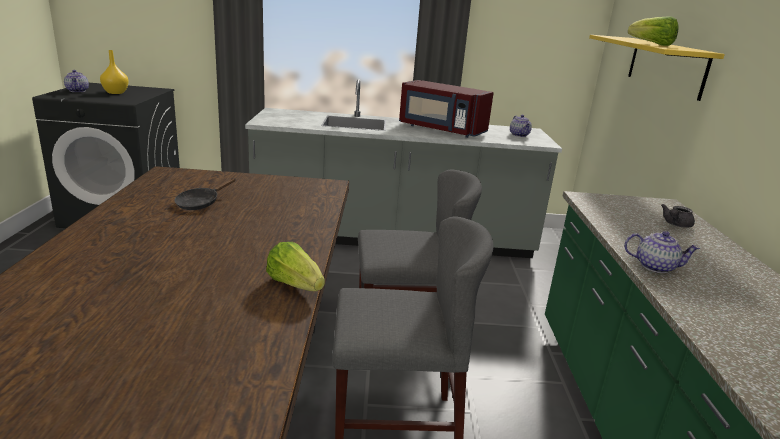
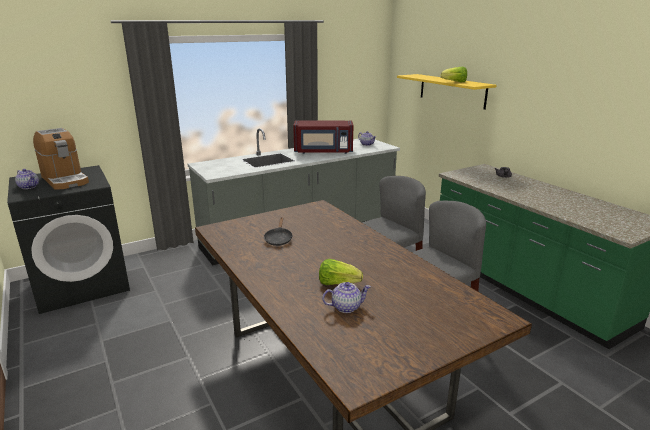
camera: 30 degrees left, 0 degrees up
(116, 92) = (65, 180): yellow vase -> coffee machine
(295, 285) = (409, 260): lettuce -> lettuce (338, 283)
(655, 266) = (526, 199): teapot -> teapot (346, 307)

